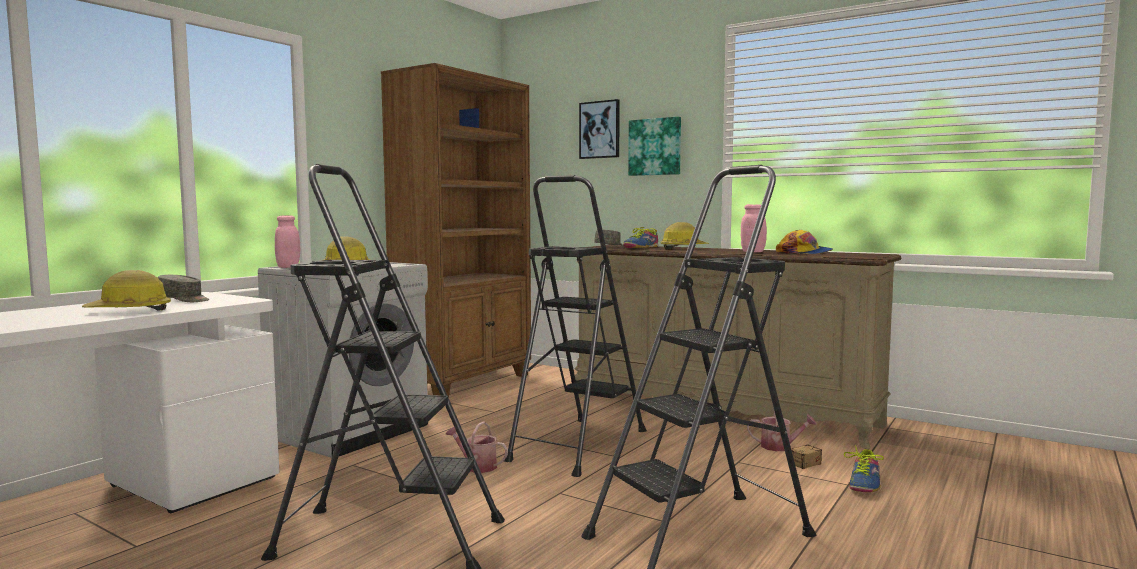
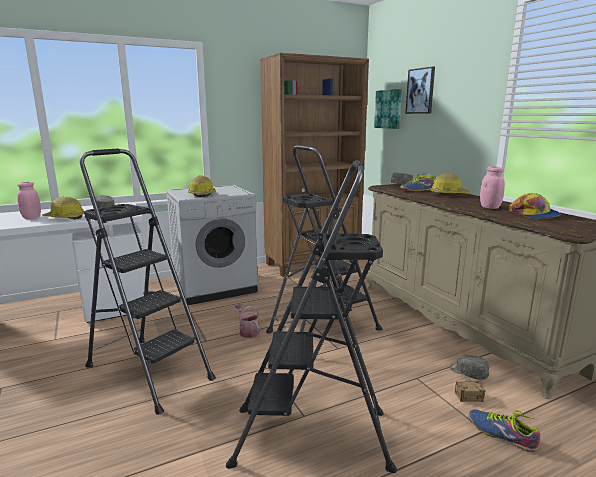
camera: 30 degrees right, 10 degrees up
(288, 267) = (179, 190): pink jar -> pink jar (31, 218)
(655, 147) = (455, 106): picture -> picture (389, 109)
(780, 446) = (468, 373): watering can -> grey cap
(864, 483) = (501, 434): shoe -> shoe turned 75 degrees clockwise

